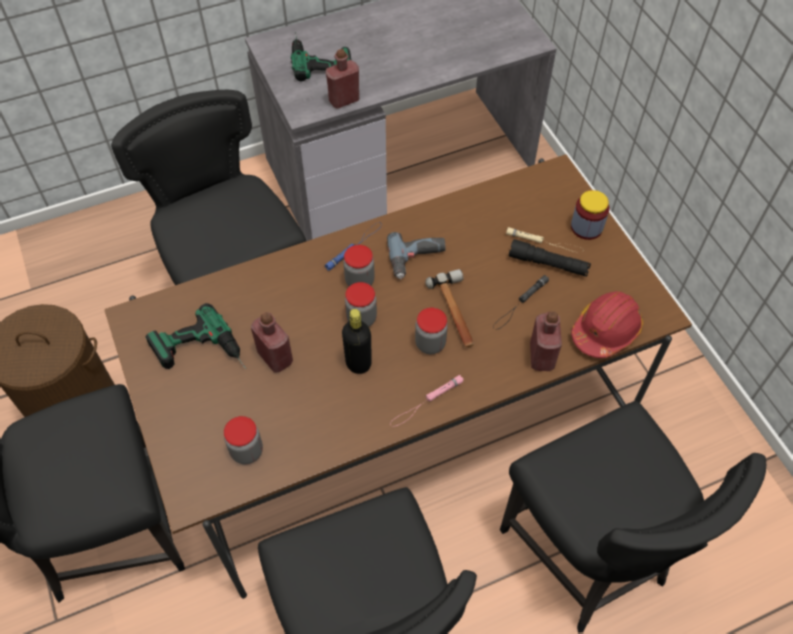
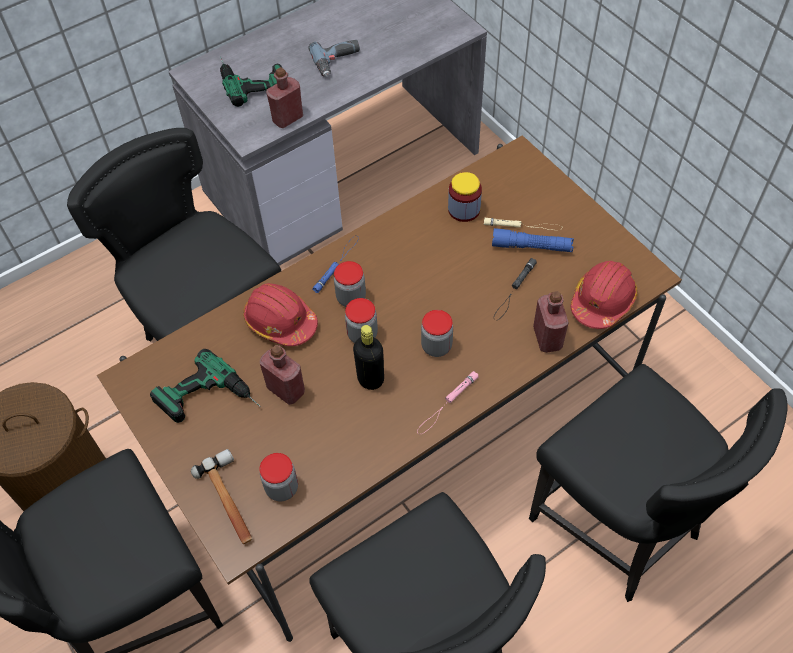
camera: 10 degrees left, 0 degrees up
(287, 291) = (280, 321): none -> red hard hat
(417, 259) = (403, 265): power drill -> power drill (338, 61)
(456, 312) = (454, 310): hammer -> hammer (230, 501)
(548, 264) = (531, 246): black flashlight -> blue flashlight
(586, 227) = (560, 204): jar -> jar (464, 209)

